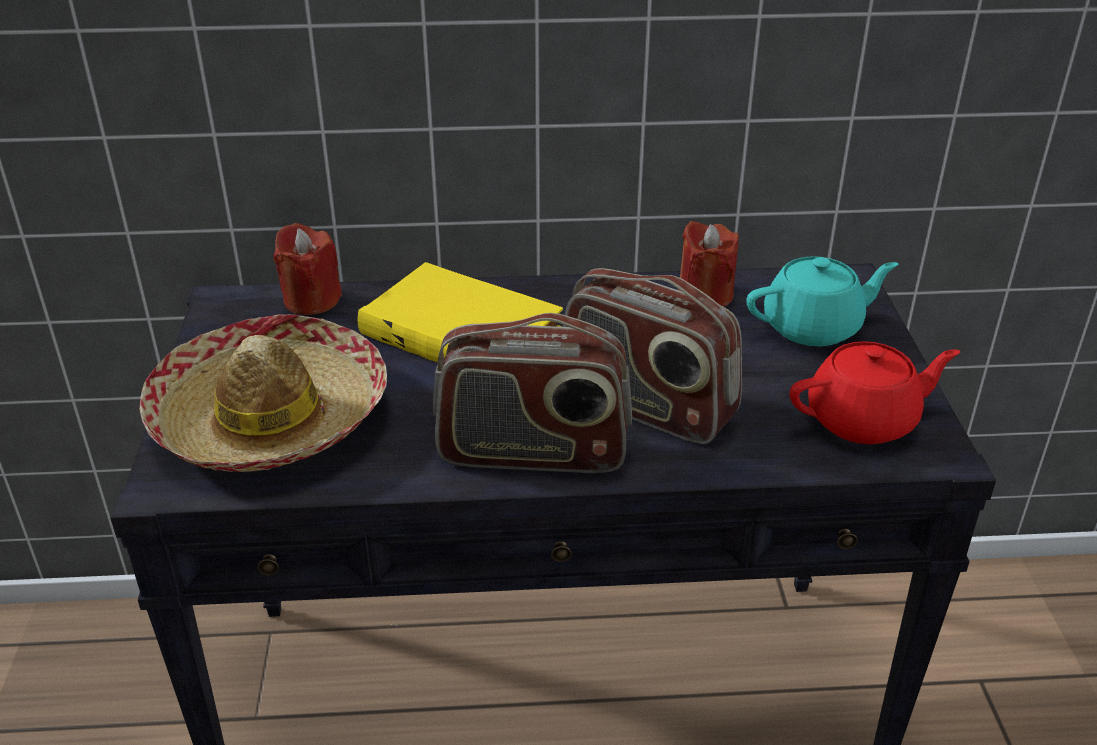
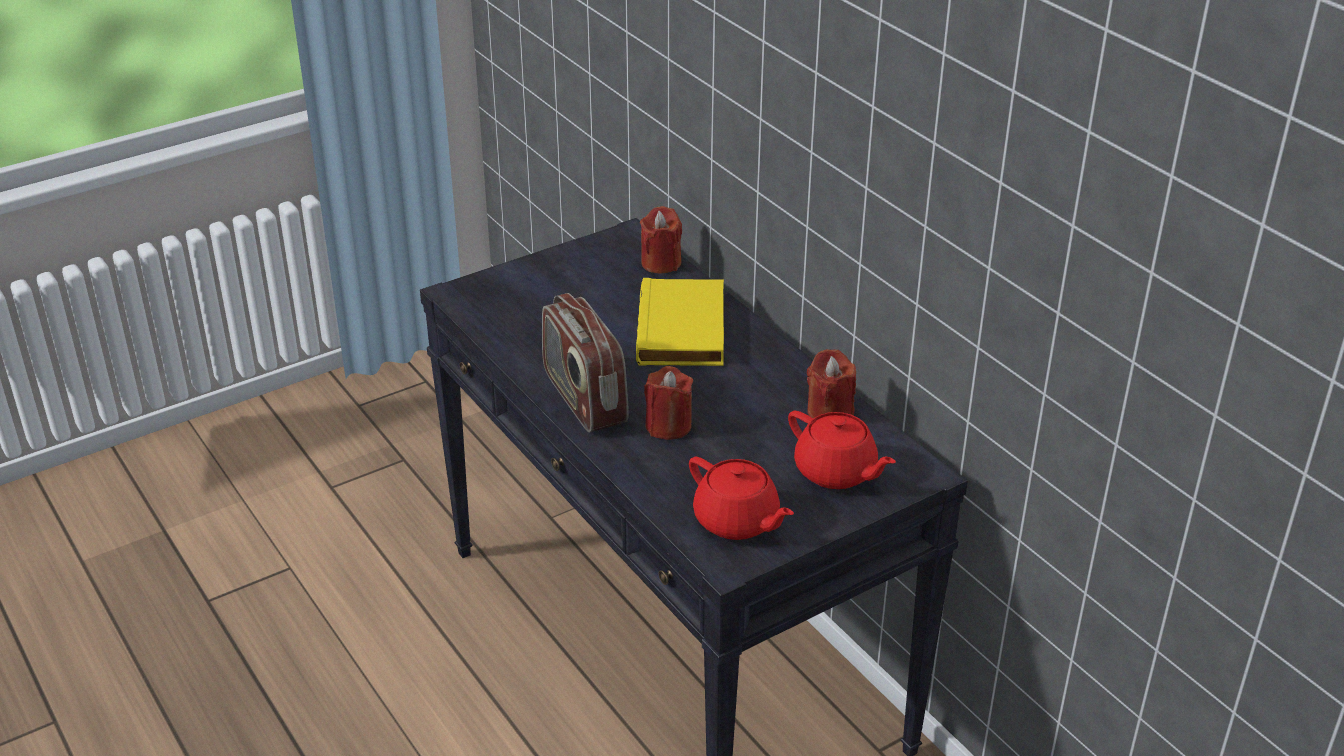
camera: 60 degrees right, 0 degrees up
(270, 416) = (537, 298): hat -> none
(645, 406) = (668, 426): radio -> red candle
(814, 327) = (836, 472): turquoise teapot -> red teapot

